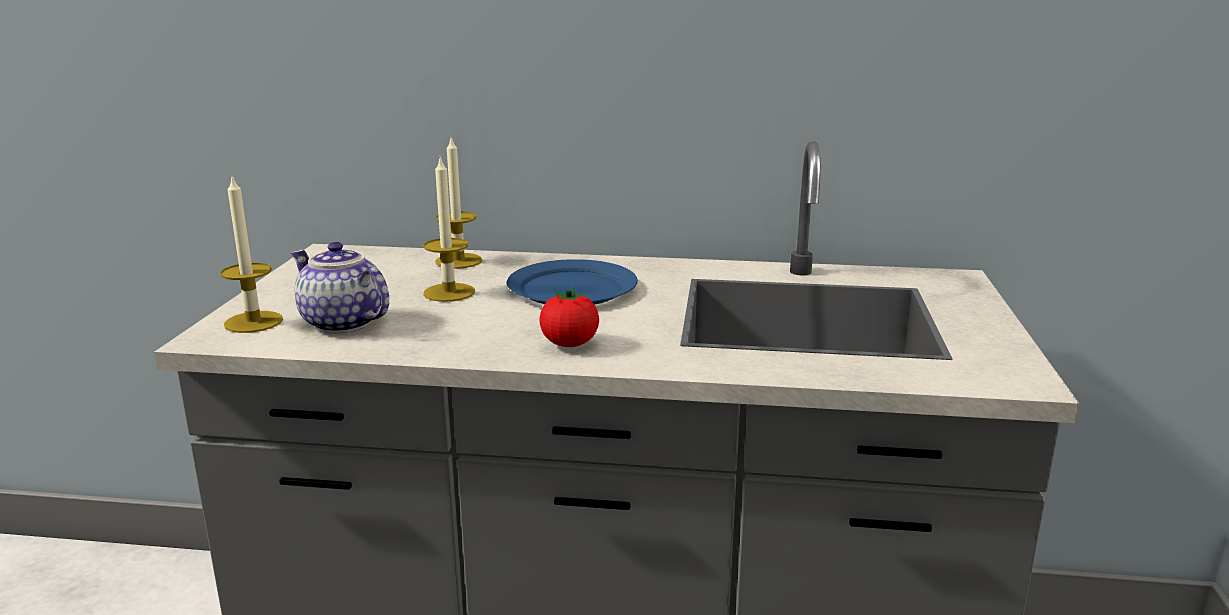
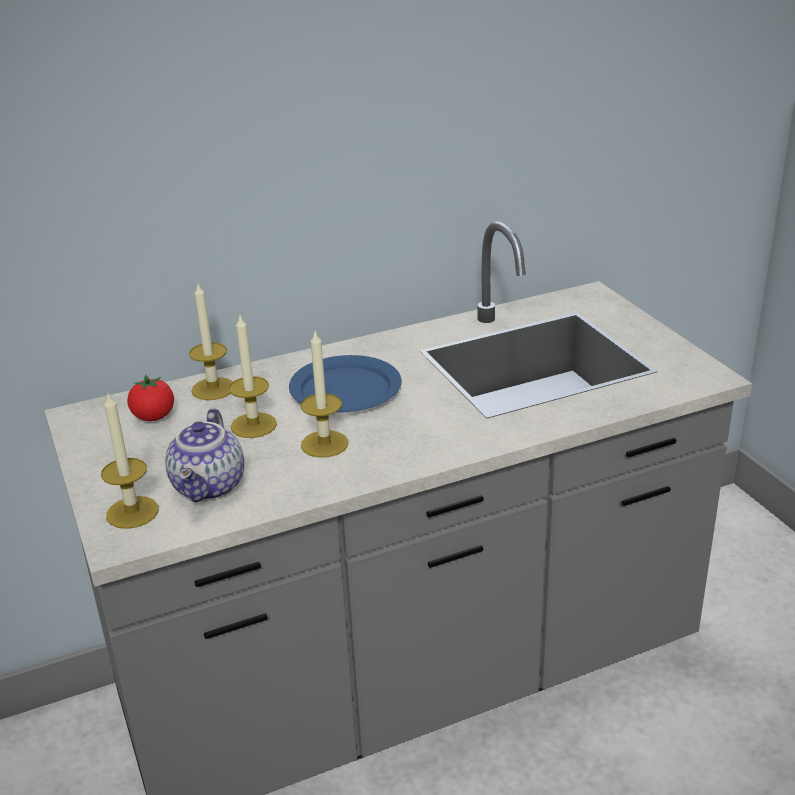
camera: 30 degrees left, 10 degrees up
(340, 323) = (210, 487): teapot -> teapot turned 90 degrees counterclockwise
(487, 321) = (324, 444): none -> candle
(569, 344) = (412, 444): tomato -> tomato (154, 417)

